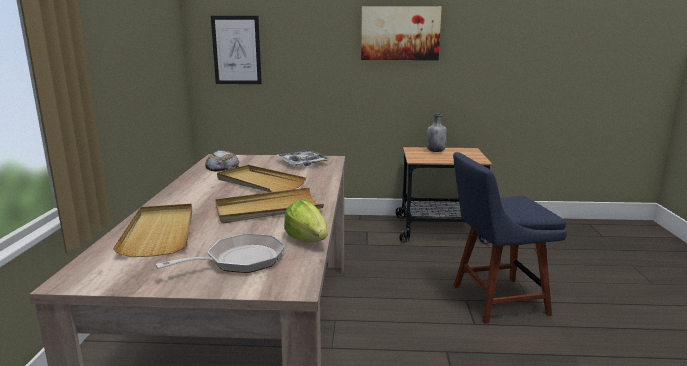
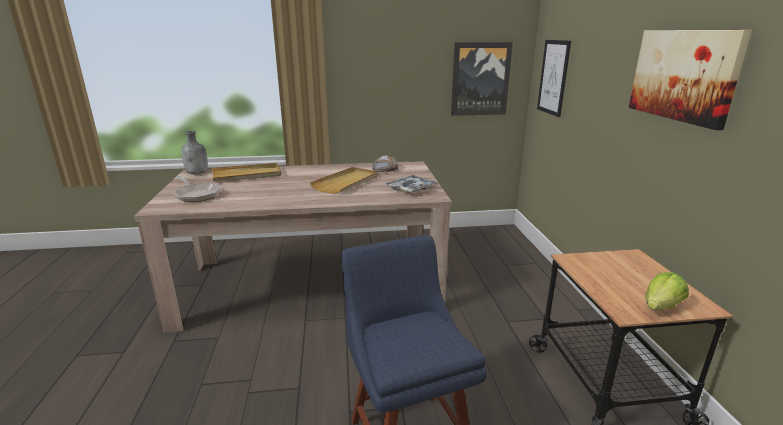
camera: 80 degrees right, 5 degrees up
(166, 59) = (480, 79): none -> picture
(268, 209) = (283, 191): beige tray -> none
(307, 239) = (221, 206): lettuce -> lettuce (661, 307)
(435, 151) = (644, 273): grey bottle -> grey bottle (198, 173)

